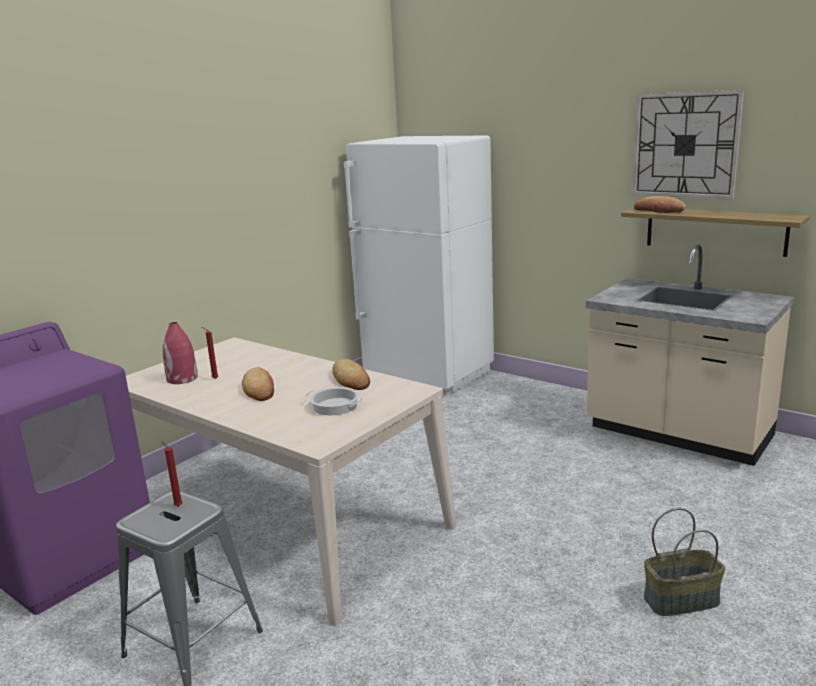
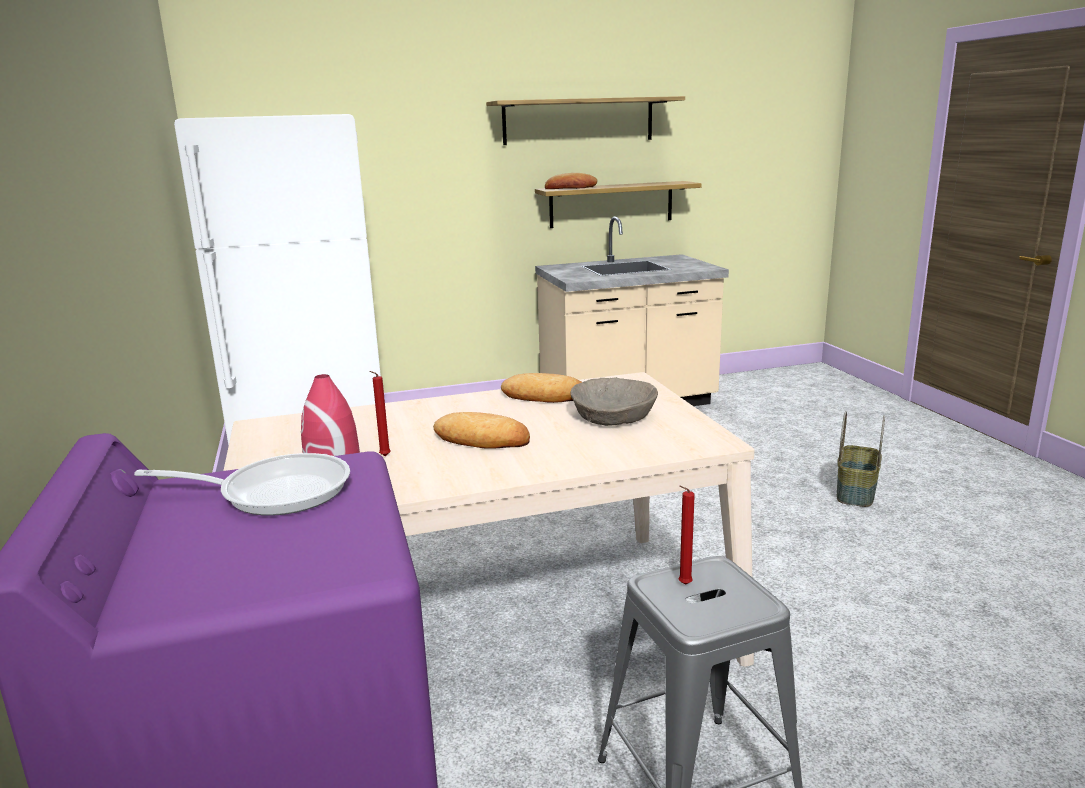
camera: 55 degrees left, 0 degrees up
(59, 368) = (275, 492): none -> frying pan
(335, 406) = (614, 416): cooking pot -> beige bowl
(685, 145) = (578, 121): wall clock -> shelf

